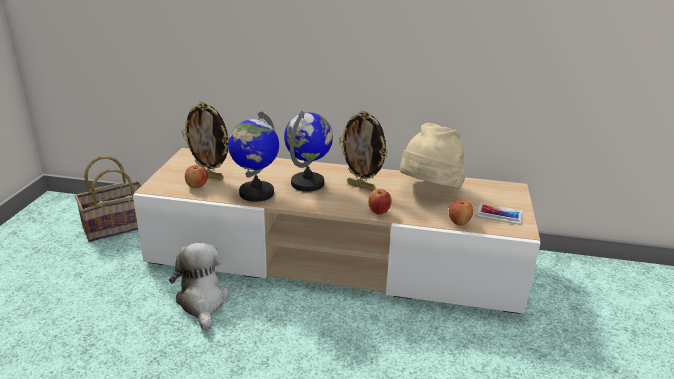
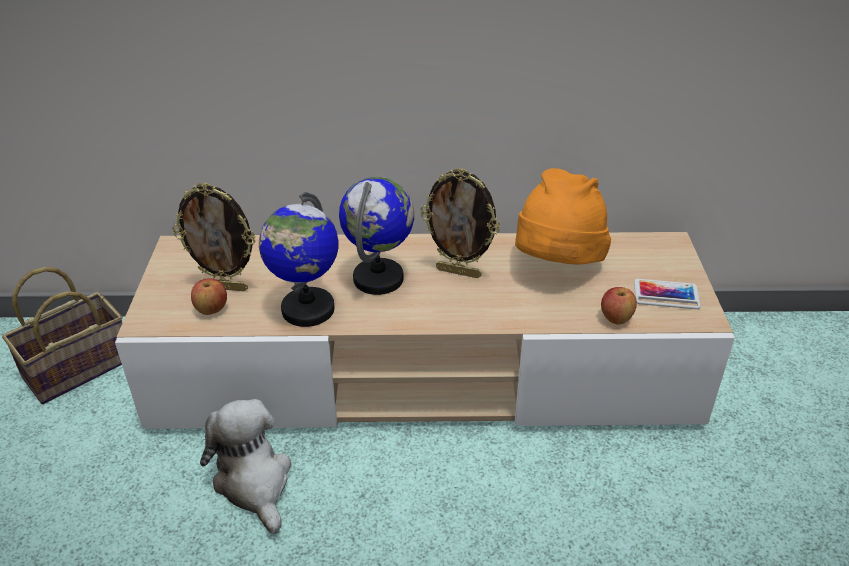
camera: 10 degrees left, 10 degrees up
(379, 212) = (499, 316): apple -> none
(429, 190) = (557, 265): beige hat -> orange hat

